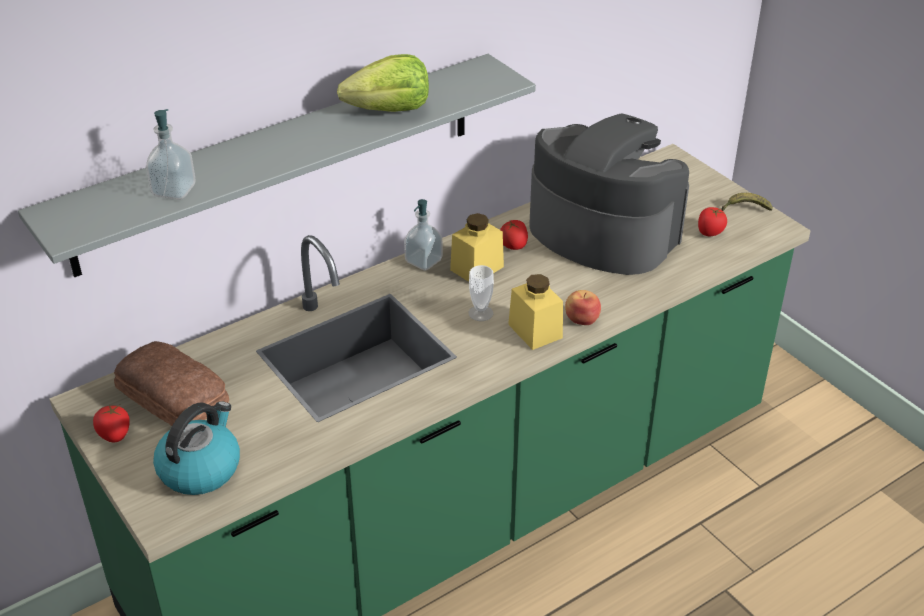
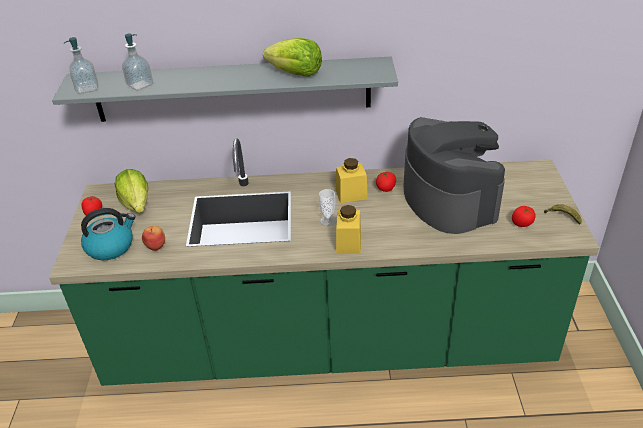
camera: 35 degrees right, 0 degrees up
(173, 395) = (136, 204): bread -> lettuce
(423, 261) = (326, 180): soap dispenser -> soap dispenser (87, 88)
(582, 319) = (383, 247): apple -> apple (156, 245)

